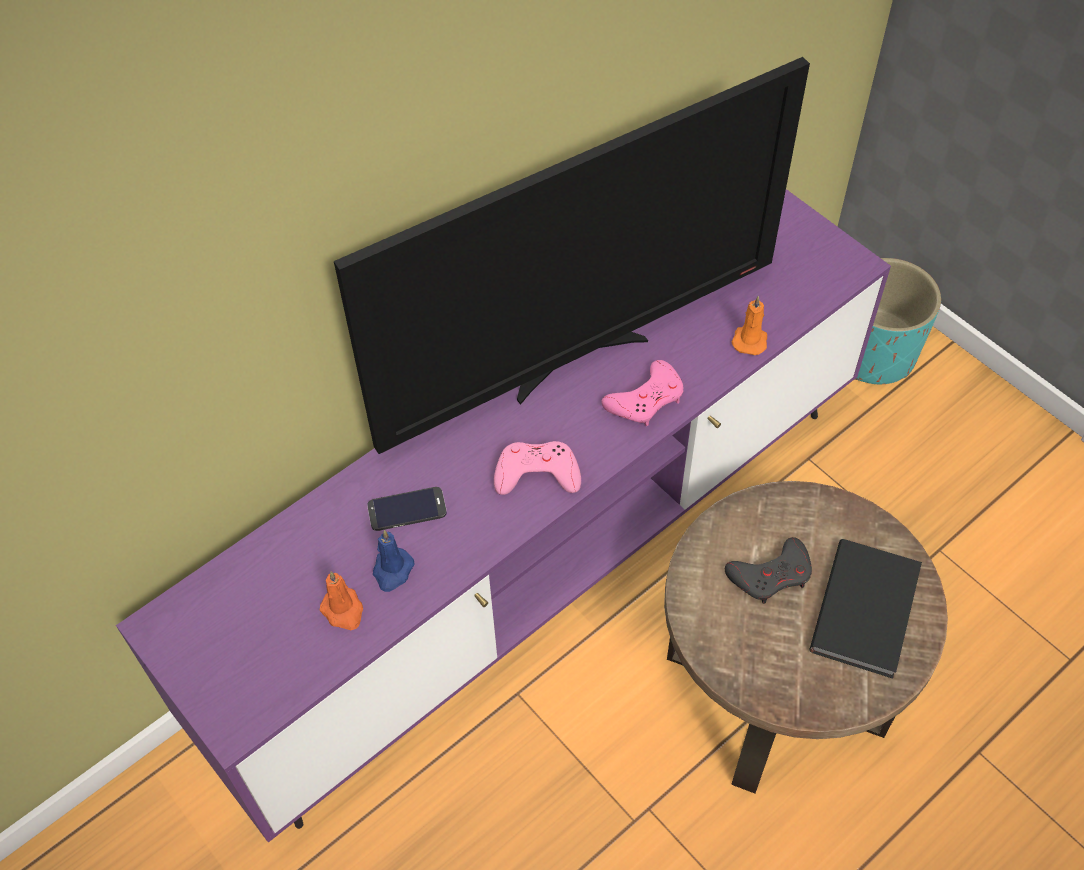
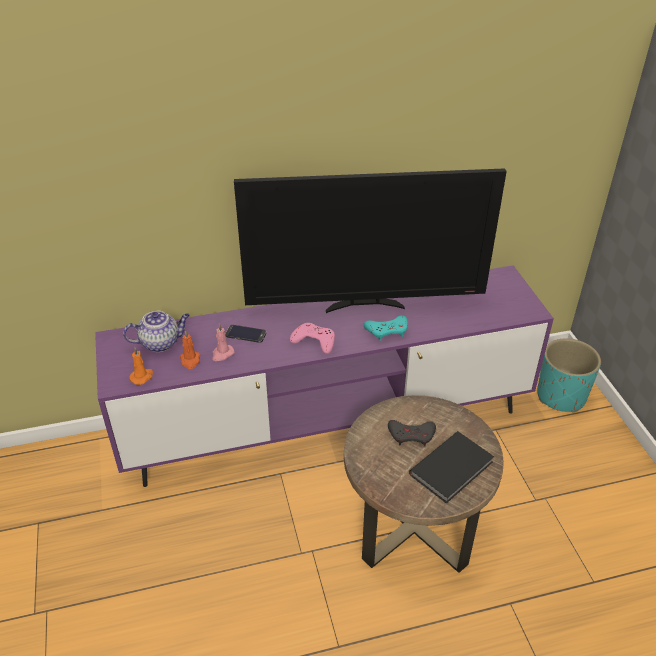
camera: 25 degrees right, 15 degrees down
(262, 595) = (161, 342): none -> teapot
(392, 571) = (222, 354): blue candle -> pink candle
(646, 399) = (387, 330): pink game controller -> turquoise game controller
(750, 339) = (456, 324): orange candle -> orange candle (142, 377)

